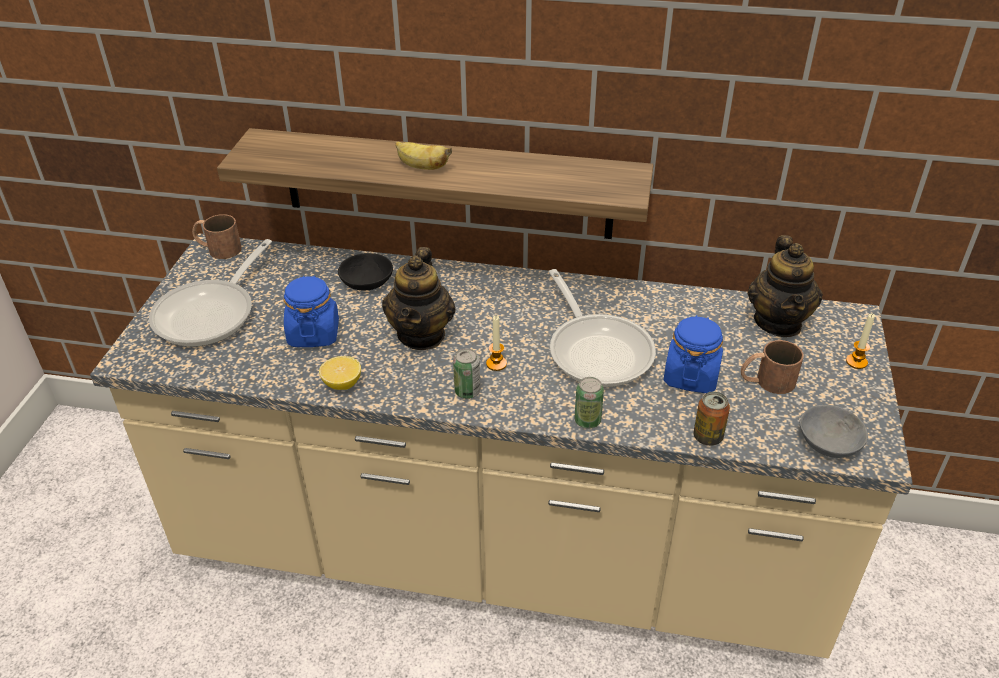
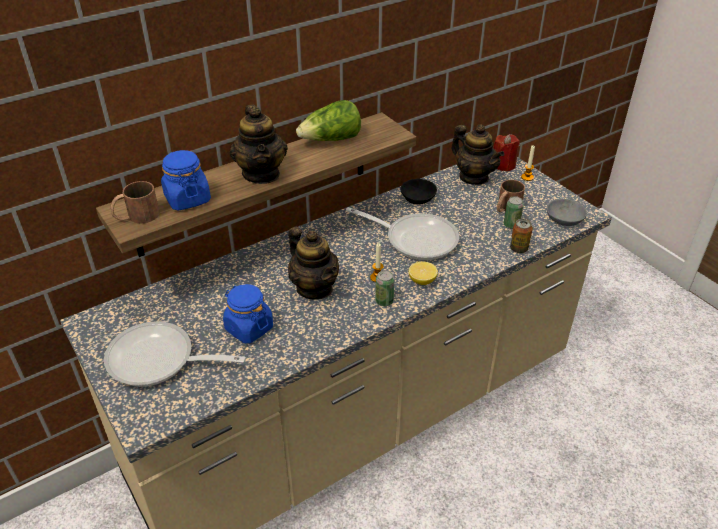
camera: 45 degrees left, 0 degrees up
(211, 313) = (158, 361): frying pan -> frying pan turned 120 degrees clockwise
(218, 248) = (94, 320): brown mug -> brown mug (136, 216)
(342, 384) = (310, 343): lemon -> lemon (422, 281)
(366, 283) = (236, 280): black bowl -> black bowl (418, 199)
(421, 167) = (261, 174): banana -> teapot
(544, 167) = (331, 140): none -> lettuce
(587, 421) = (460, 276): can -> can (511, 225)
(691, 376) = (473, 225): blue jar -> blue jar (187, 199)
(845, 329) = (503, 165): none -> red candle

